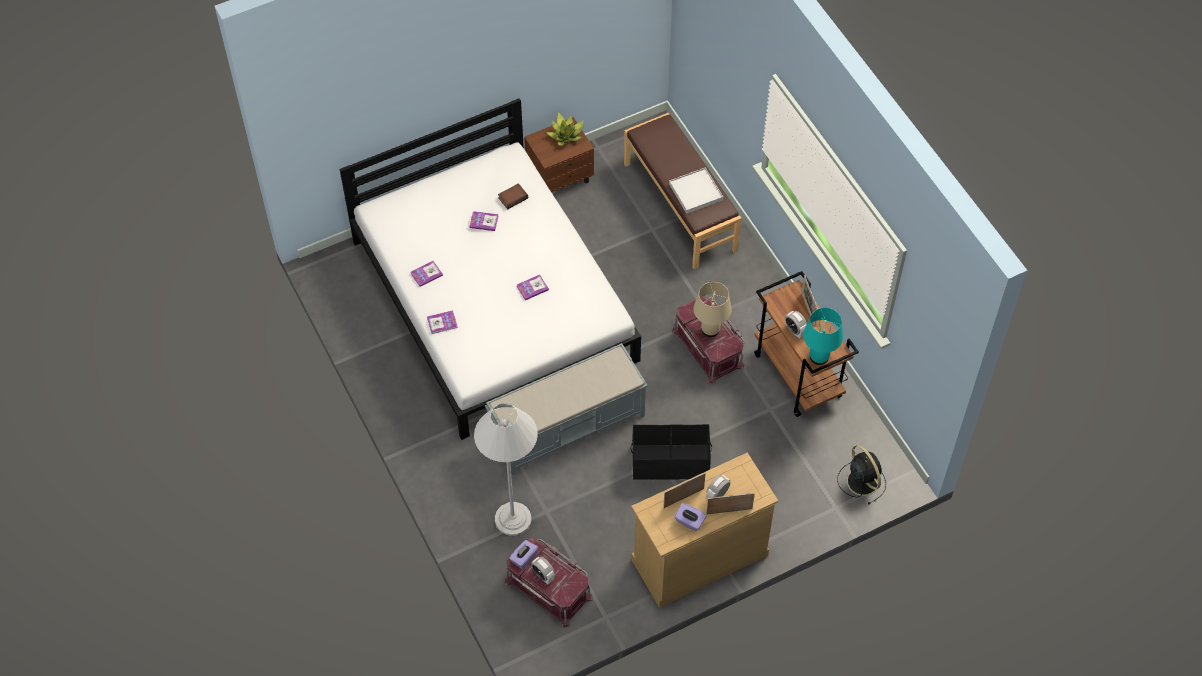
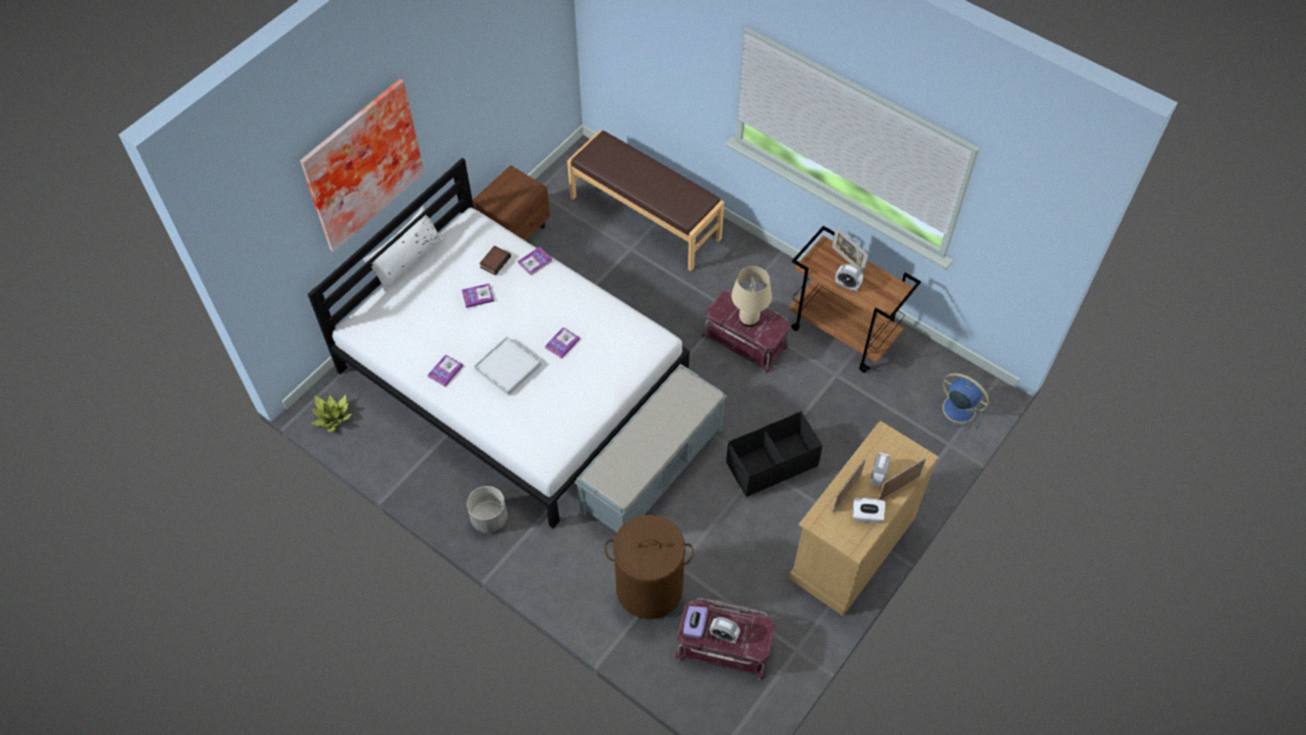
camera: 25 degrees left, 0 degrees up
(414, 411) = (489, 518): none -> grey planter
(416, 78) = (360, 163): none -> picture
(442, 170) = (407, 260): none -> white pillow
(442, 323) = (488, 414): book -> book (535, 261)
(513, 519) = (649, 588): white floor lamp -> brown laundry basket
(566, 135) = (513, 184): potted plant -> potted plant (333, 417)
(689, 522) = (867, 515): purple tissue box -> white tissue box
(695, 192) = (669, 193): white tray -> white tray (508, 367)
(818, 356) = (884, 301): turquoise table lamp -> none
(861, 480) = (957, 408): black fan -> blue fan

